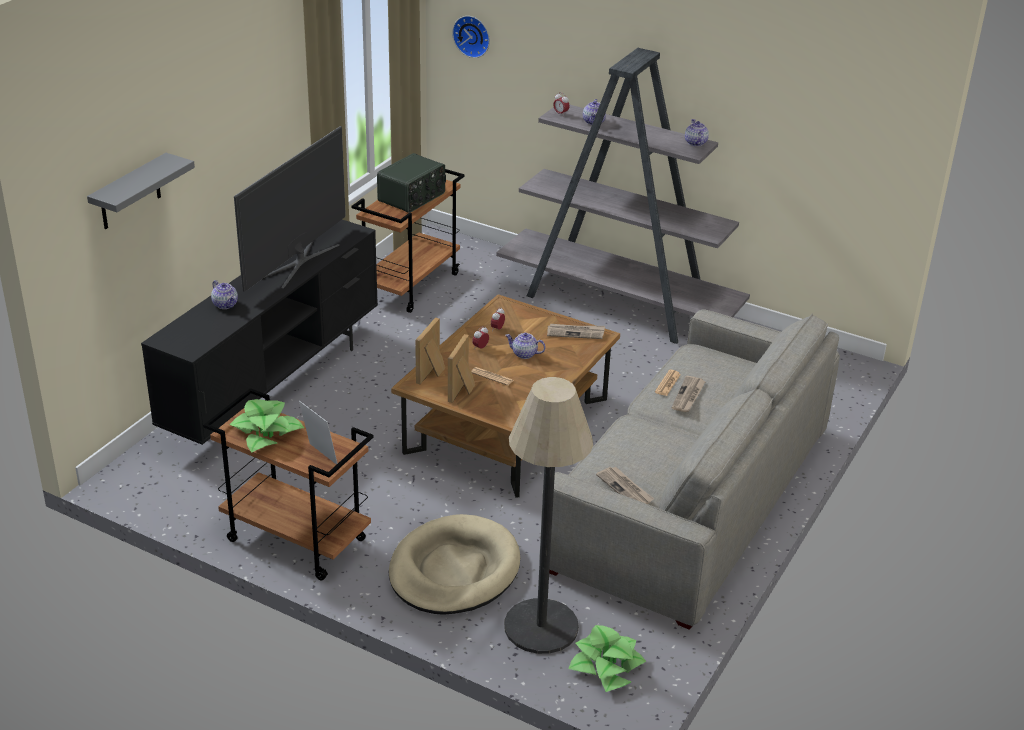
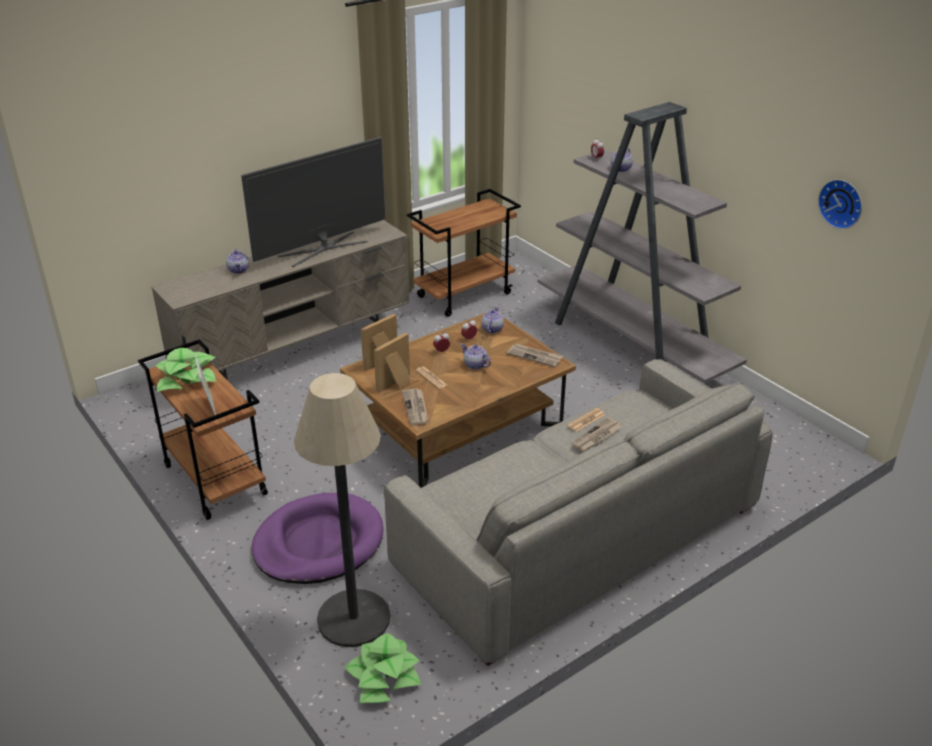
camera: 25 degrees right, 0 degrees up
(130, 193) = (154, 157): grey shelf -> none
(275, 388) = (297, 353): black tv stand -> beige tv stand
(412, 197) = (467, 217): radio -> none
(454, 570) = (318, 543): beige dog bed -> purple dog bed
(472, 35) = (551, 83): wall clock -> wall clock (842, 203)
(625, 489) = (470, 509): newspaper -> newspaper (416, 408)
(695, 142) = (703, 199): teapot -> teapot (492, 329)

